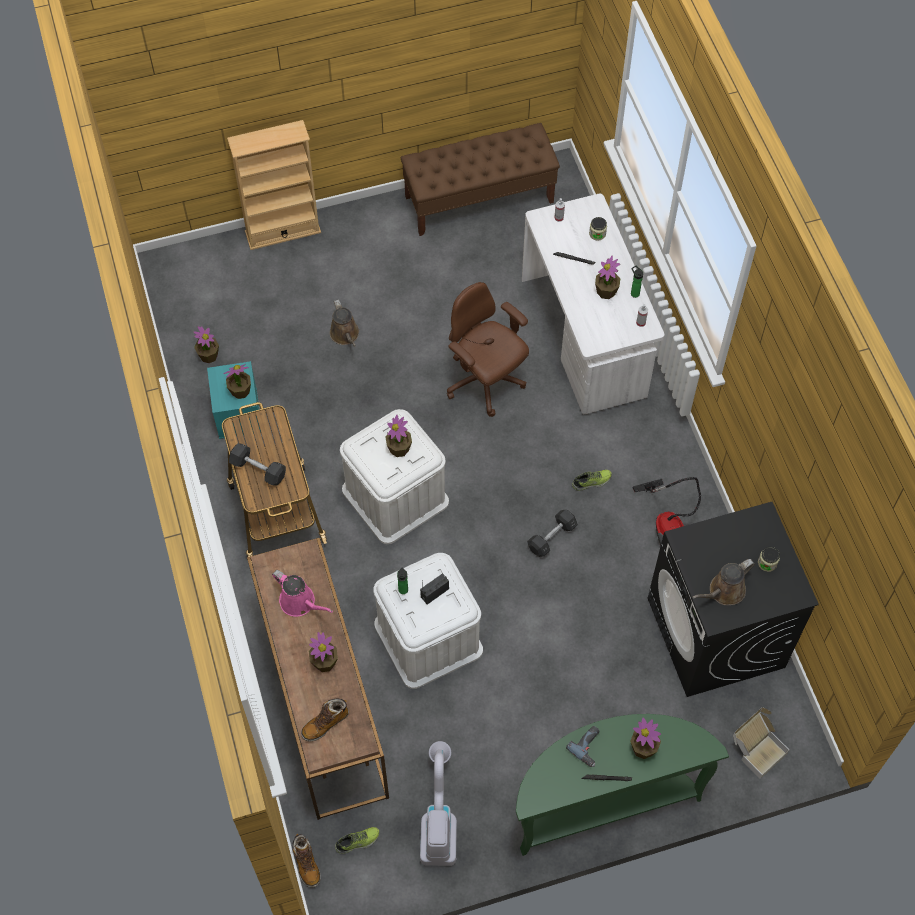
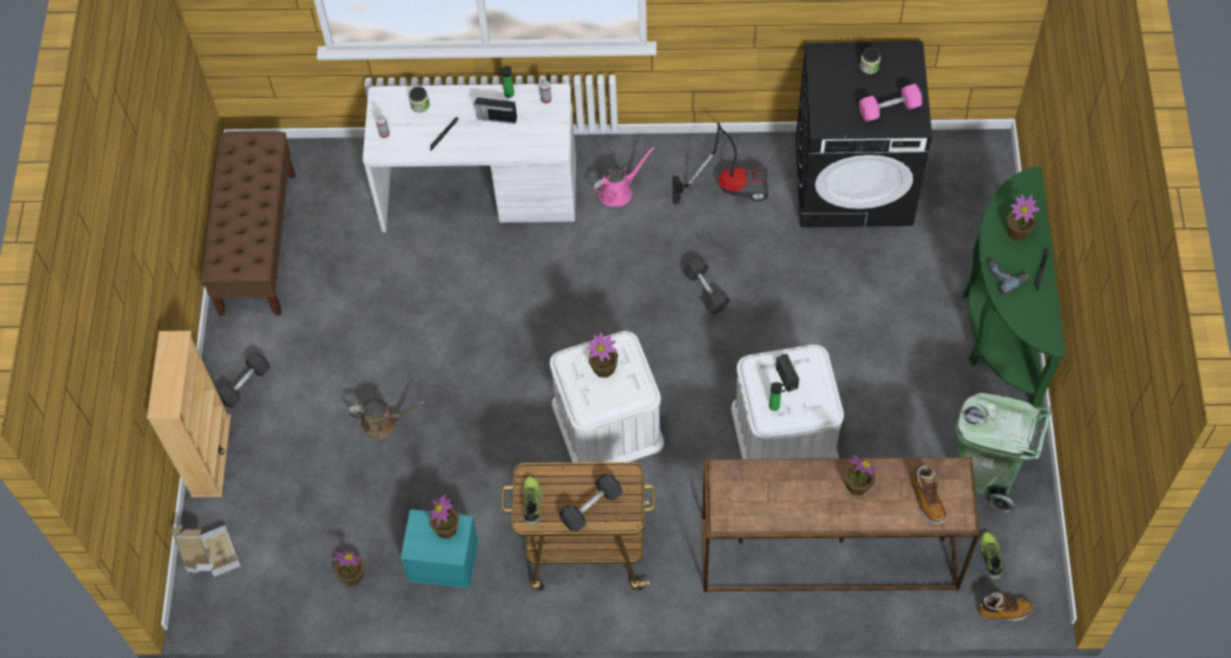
camera: 70 degrees left, 0 degrees up
(300, 602) = (781, 493): pink watering can -> pink watering can (618, 191)
(349, 233) = (245, 385): none -> grey dumbbell
(438, 820) = (986, 476): vacuum cleaner -> green trash can
(485, 382) = (499, 301): brown office chair -> none
(591, 482) = (654, 237): shoe -> shoe (532, 502)
(606, 291) = (496, 118): potted plant -> radio
(724, 591) = (889, 109): brown watering can -> pink dumbbell
(756, 749) = (979, 186): cardboard box -> cardboard box (210, 557)

